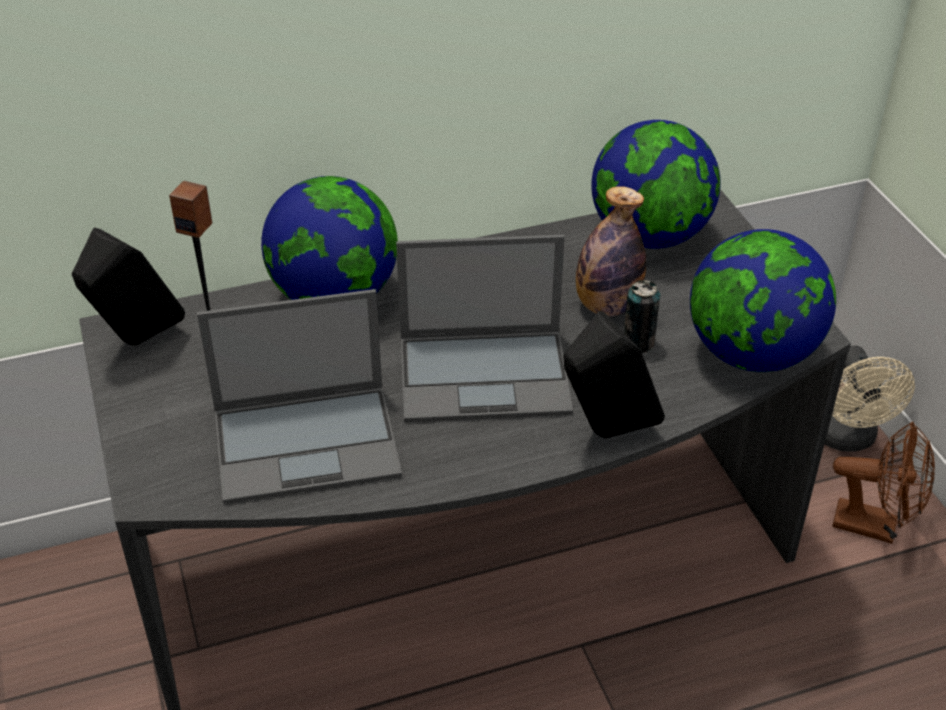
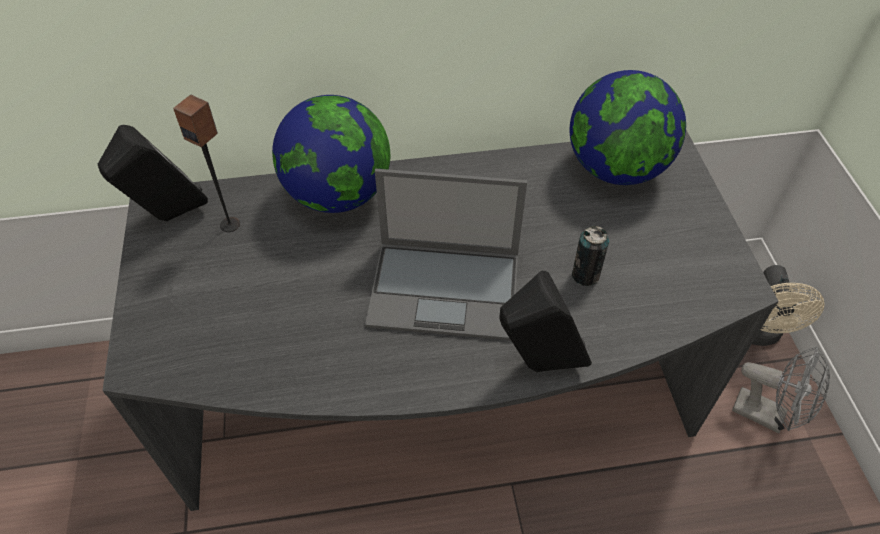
camera: 10 degrees right, 10 degrees up
(308, 442) = (280, 335): laptop -> none
(606, 306) = (565, 234): bottle -> none
(751, 354) = (685, 300): globe -> none
(875, 526) = (767, 415): brown fan -> grey fan

